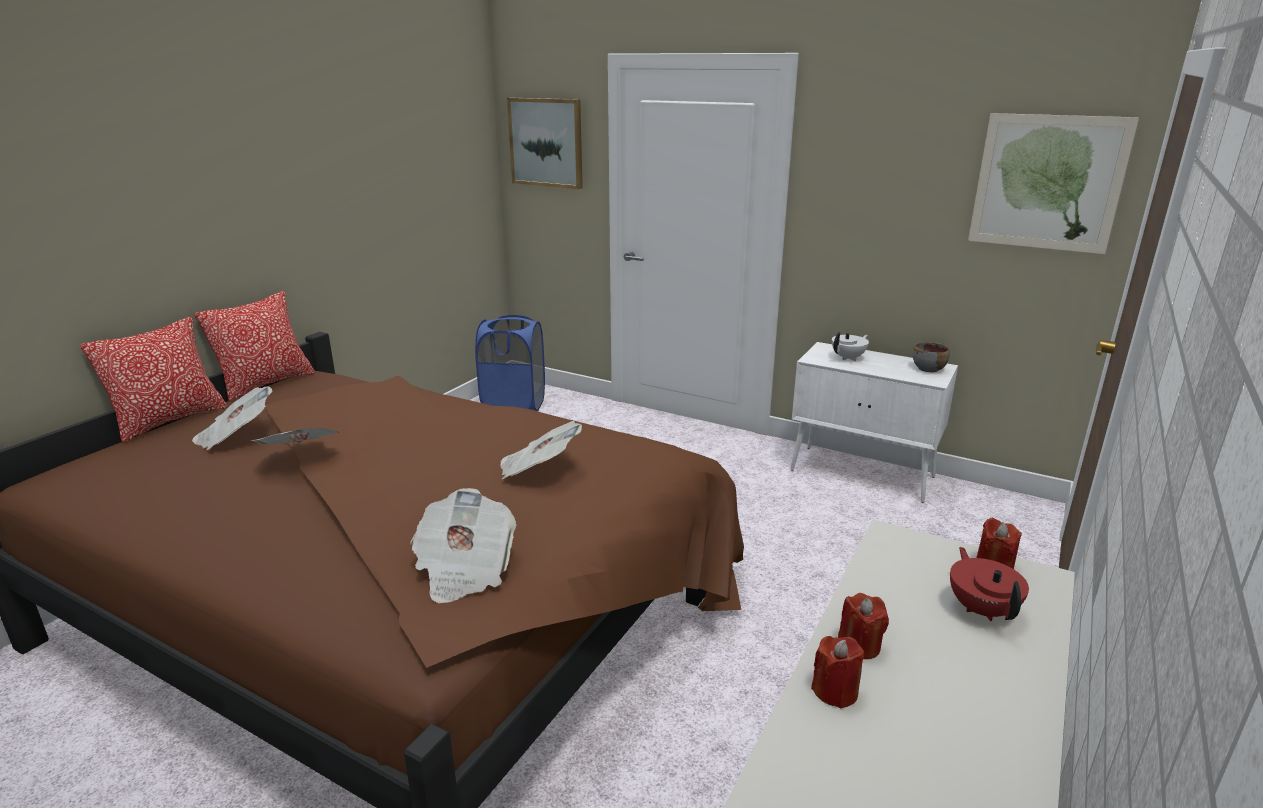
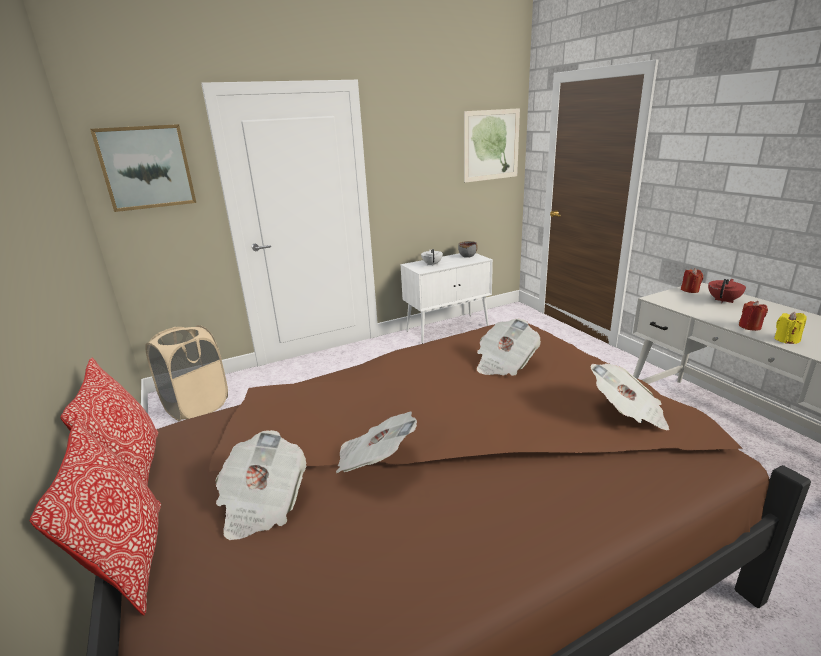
camera: 55 degrees left, 0 degrees up
(514, 406) = (197, 406): blue laundry basket -> beige laundry basket
(835, 691) = (786, 340): red candle -> yellow candle
(982, 609) = (723, 300): red teapot -> red teapot turned 105 degrees clockwise

